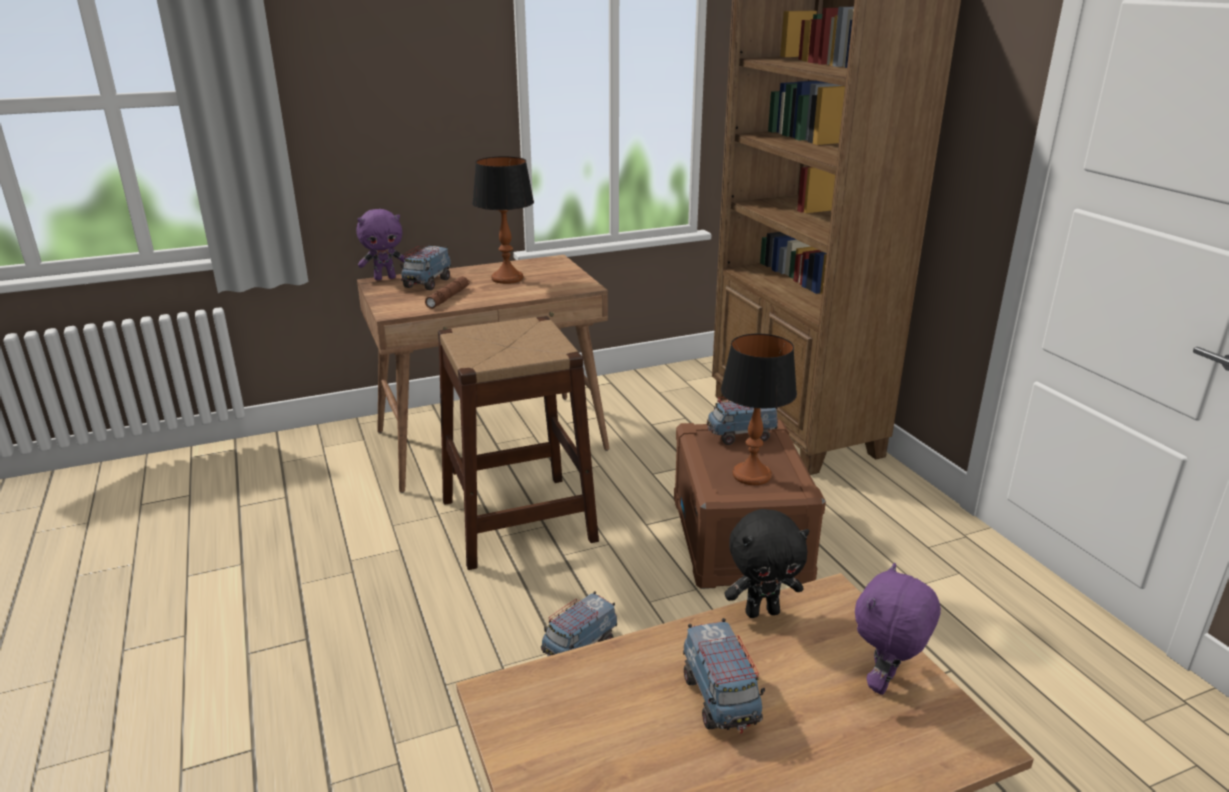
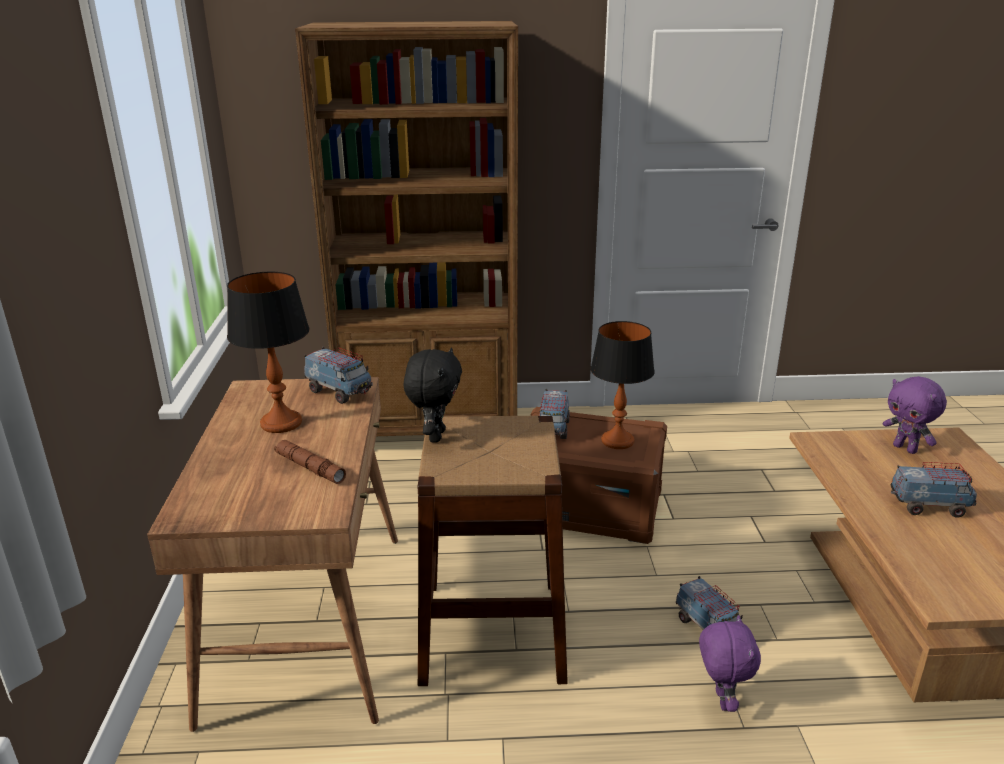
camera: 70 degrees left, 0 degrees up
(385, 278) = (174, 508): purple plush toy -> purple plush toy (720, 700)
(427, 283) = (237, 477): toy truck -> toy truck (339, 392)
(762, 611) = (834, 469): black plush toy -> black plush toy (435, 436)

